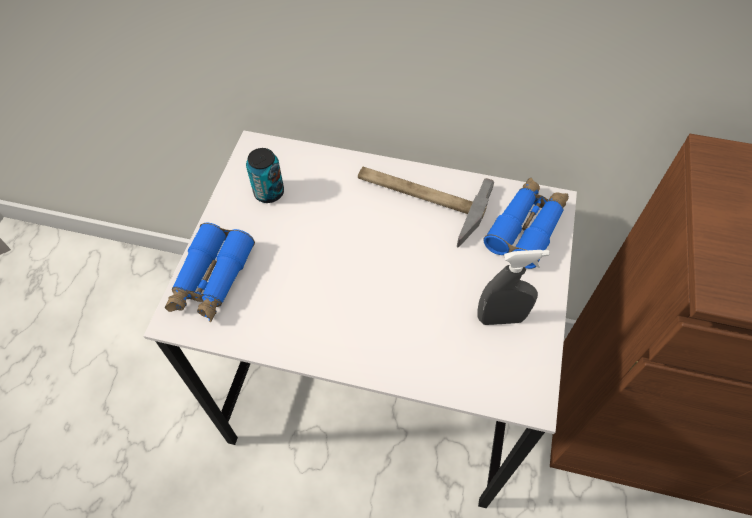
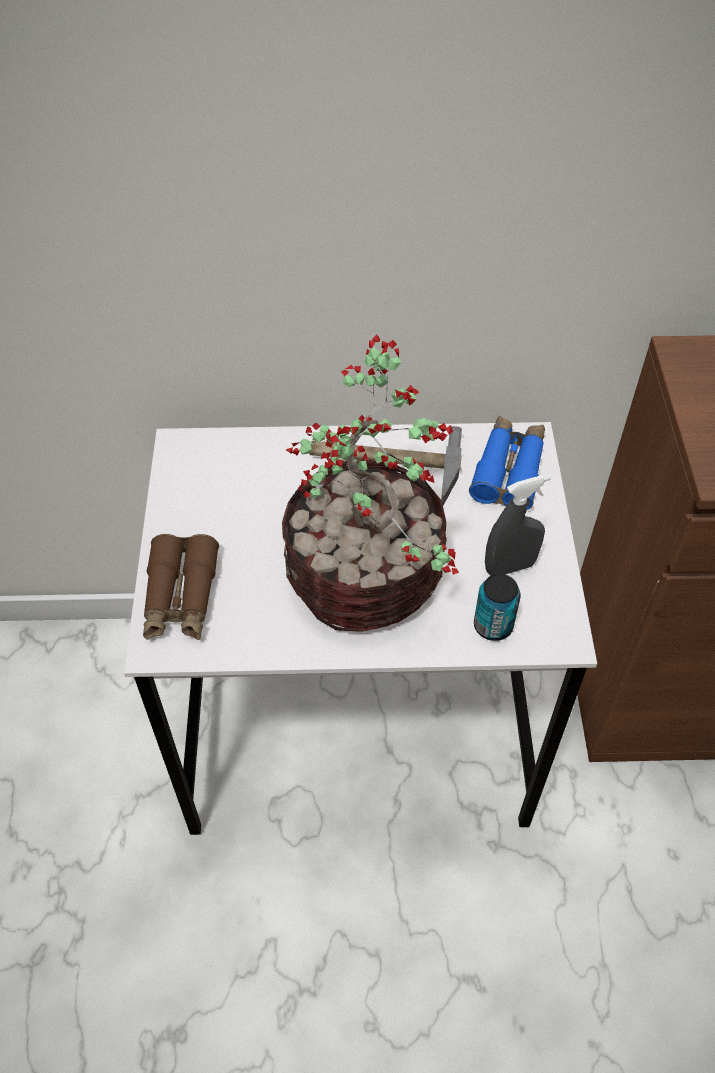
camera: 15 degrees left, 5 degrees down
(212, 279) = (181, 597): blue binoculars -> brown binoculars
(269, 192) = (212, 491): can -> can (493, 626)
(373, 297) = (368, 576): none -> potted plant

